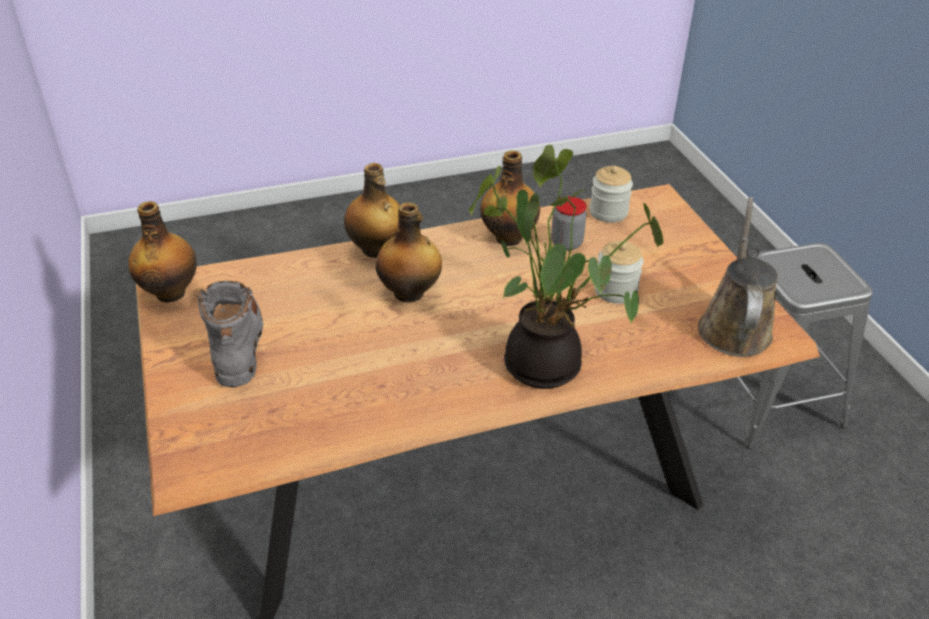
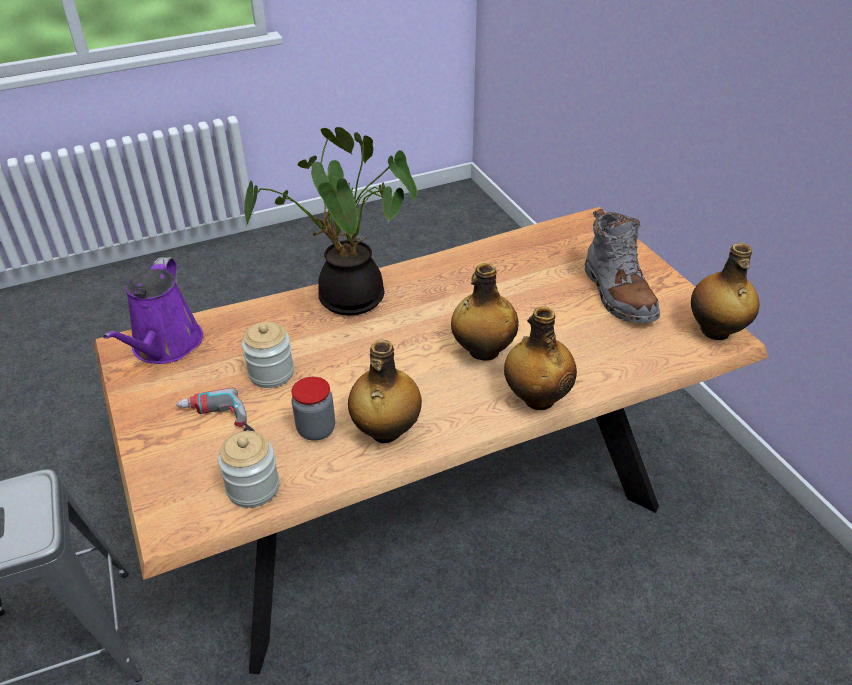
camera: 175 degrees right, 0 degrees up
(651, 254) = (217, 423): none -> power drill
(734, 326) = (165, 346): brown watering can -> purple watering can

